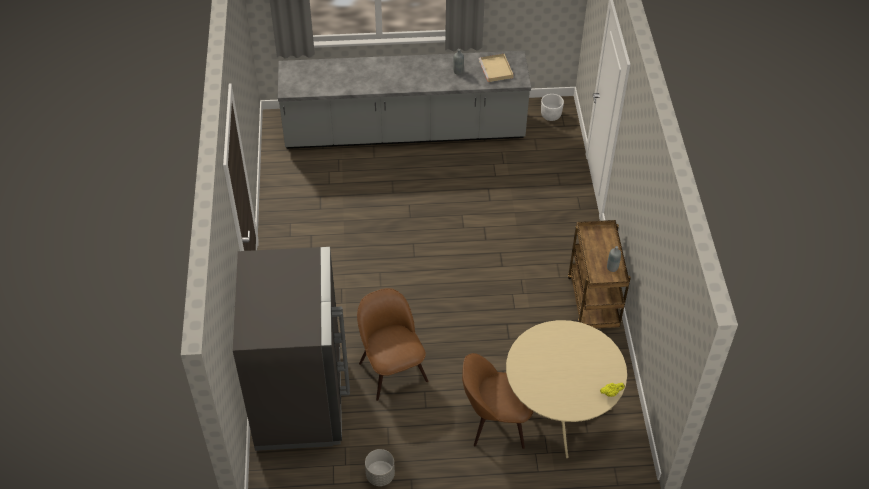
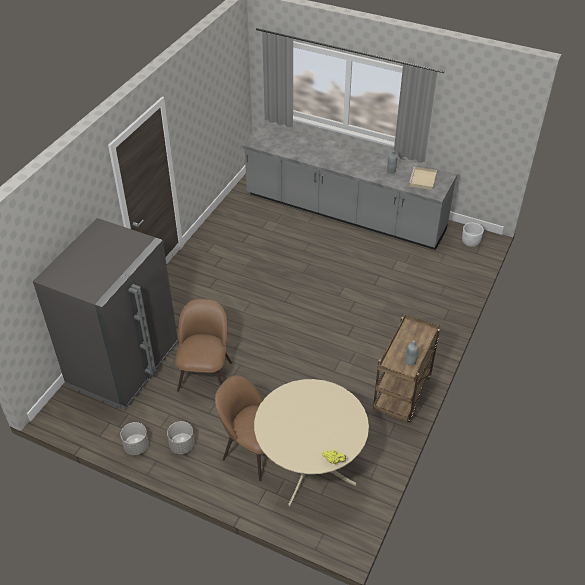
camera: 30 degrees right, 5 degrees down
(424, 452) = (182, 446): none -> grey planter

